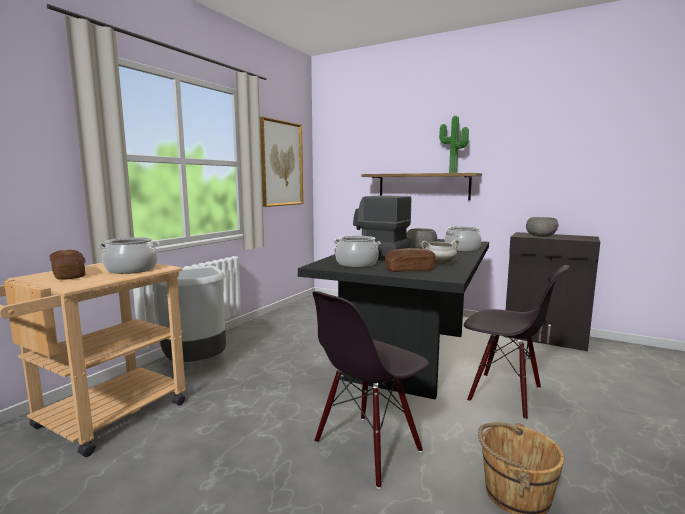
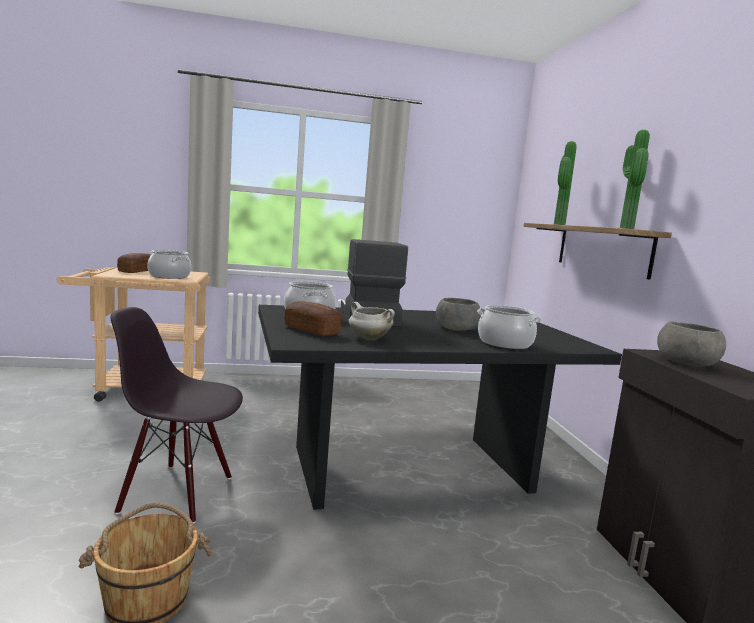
camera: 50 degrees right, 0 degrees up
(196, 365) = (251, 387): grey trash can -> none
(281, 163) = (449, 204): picture -> none
(393, 173) = (557, 224): none -> potted plant
(505, 394) = (385, 559): black chair -> none

